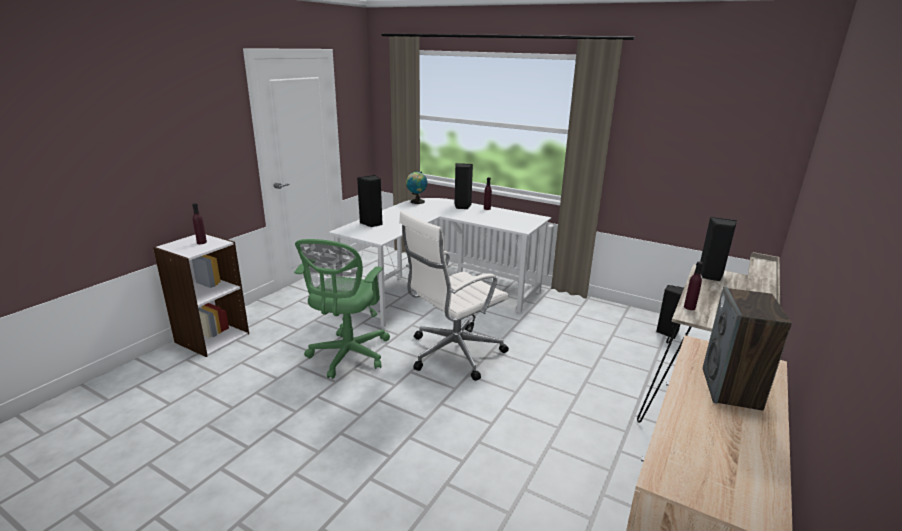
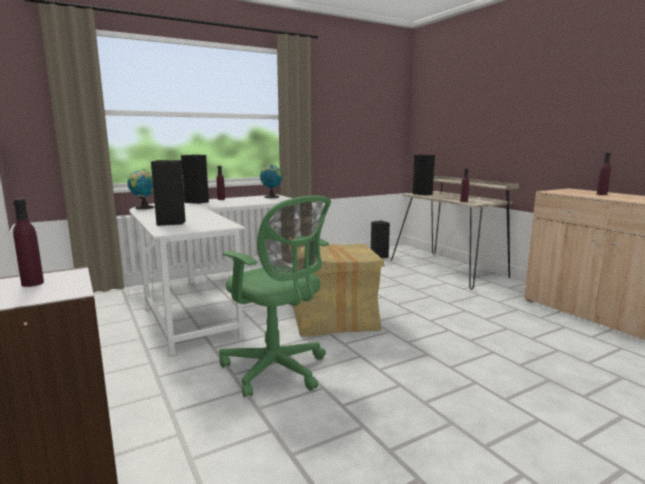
camera: 60 degrees left, 10 degrees down
(453, 353) = (333, 319): white office chair -> cardboard box
(529, 219) = (271, 197): none -> globe
(731, 389) = (601, 194): speaker -> purple bottle

